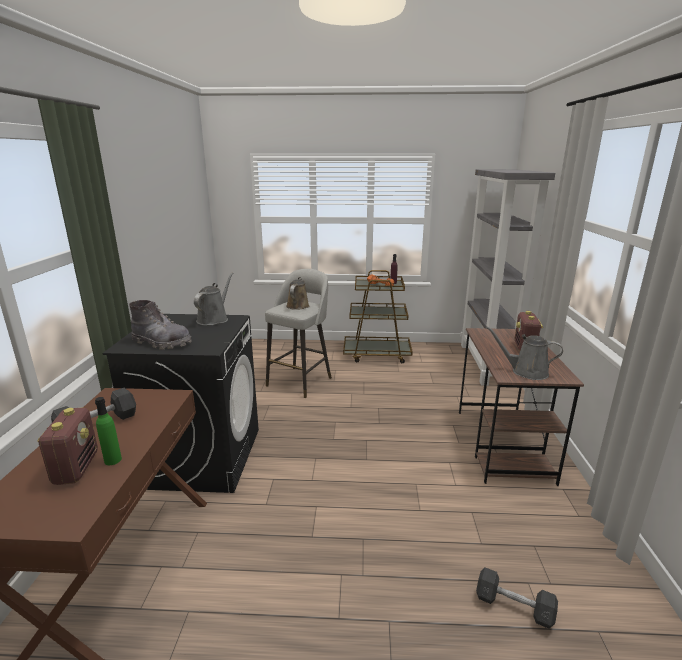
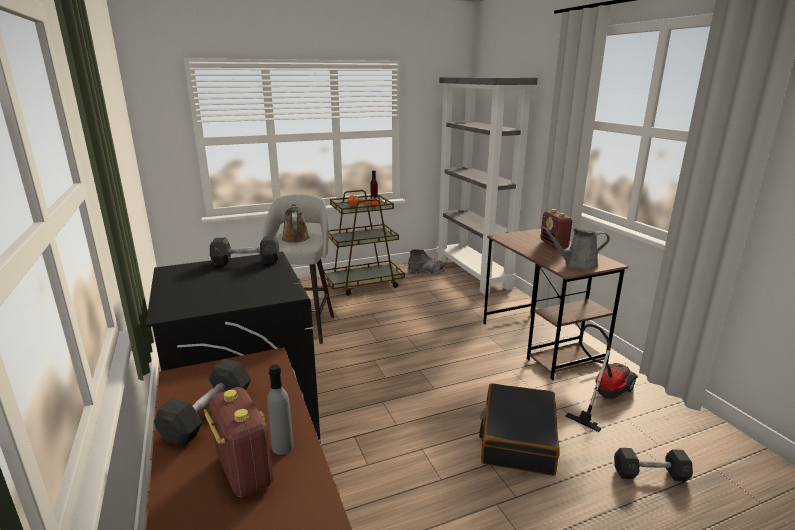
camera: 25 degrees left, 0 degrees up
(113, 460) = (282, 447): green bottle -> grey bottle
(162, 342) = (215, 298): grey boot -> grey boot (426, 272)
(214, 319) = (246, 262): grey watering can -> grey dumbbell
(405, 526) = (517, 439): none -> black suitcase
(526, 514) = (602, 395): none -> vacuum cleaner

